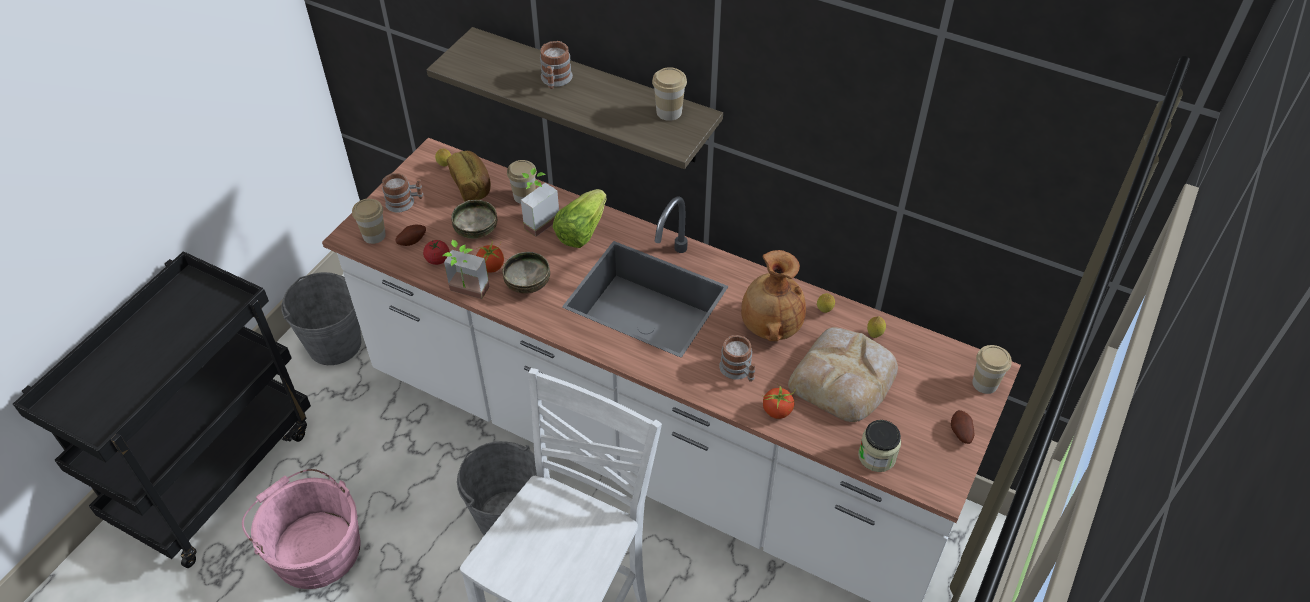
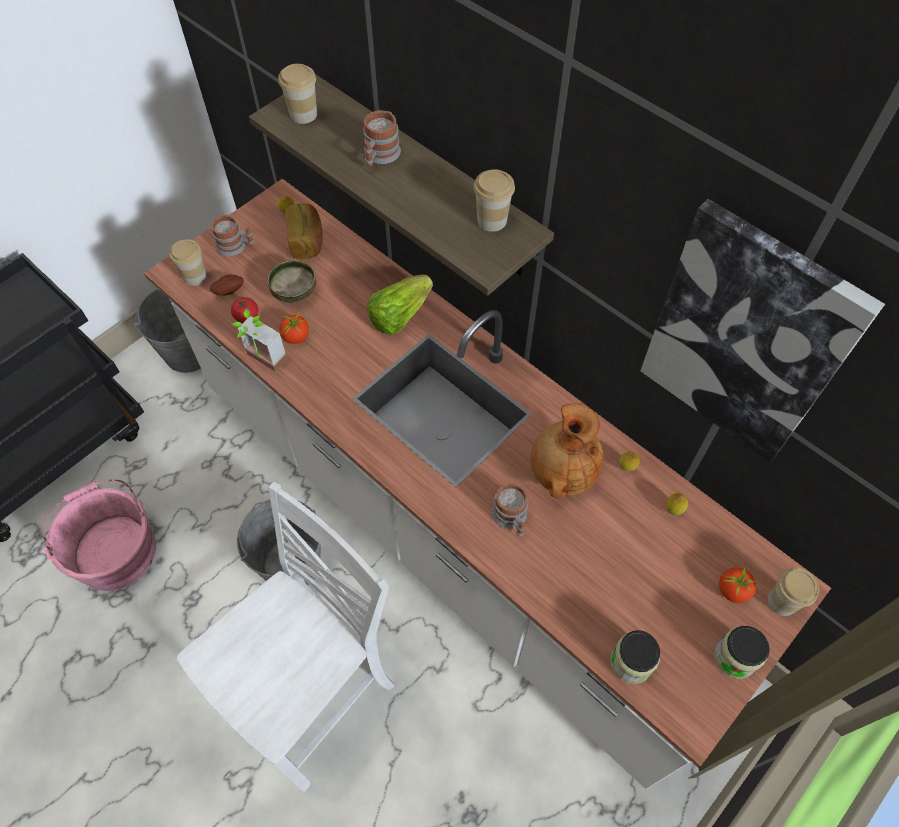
camera: 15 degrees right, 10 degrees up
(524, 196) = (355, 263): cup -> cup (303, 114)
(528, 284) = (326, 365): bowl -> none
(537, 220) = (358, 293): potted plant -> none
(777, 411) = (538, 577): tomato -> tomato (733, 590)
(844, 378) = (624, 555): bread -> none
(901, 154) = (746, 337): none -> picture
(960, 433) = (735, 657): potato -> jar

